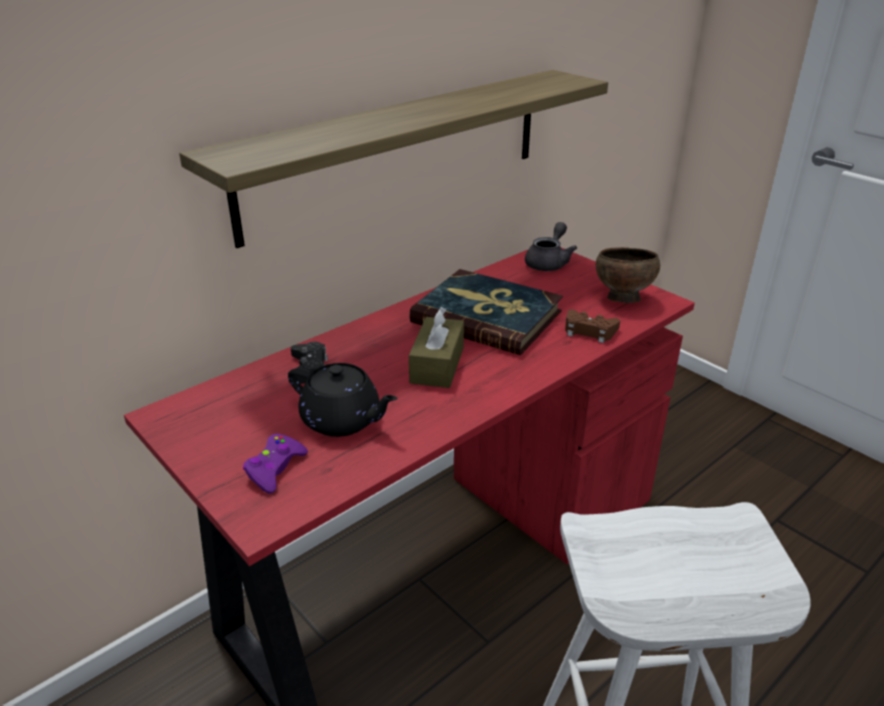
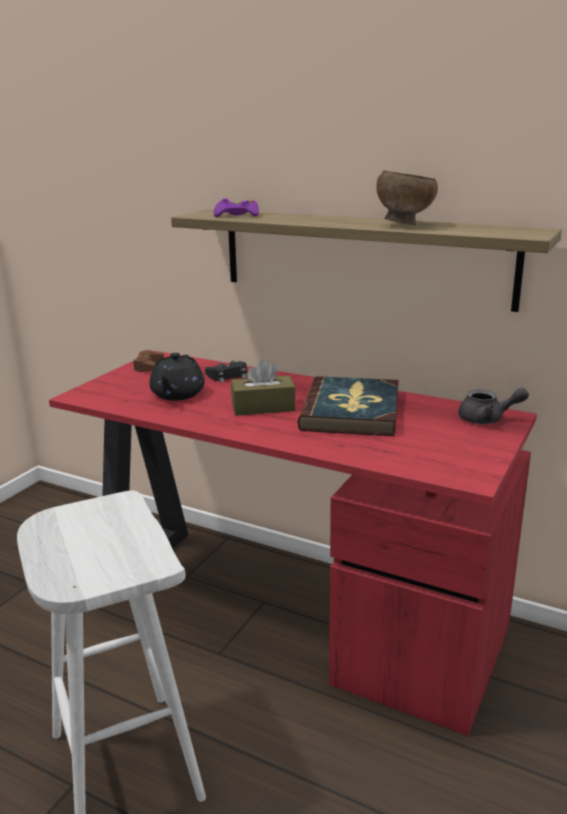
camera: 70 degrees right, 10 degrees down
(275, 469) = (121, 389): purple game controller -> purple game controller (236, 215)
(589, 331) = (369, 451): brown game controller -> brown game controller (148, 366)
(621, 299) = (451, 459): brown bowl -> brown bowl (404, 225)

